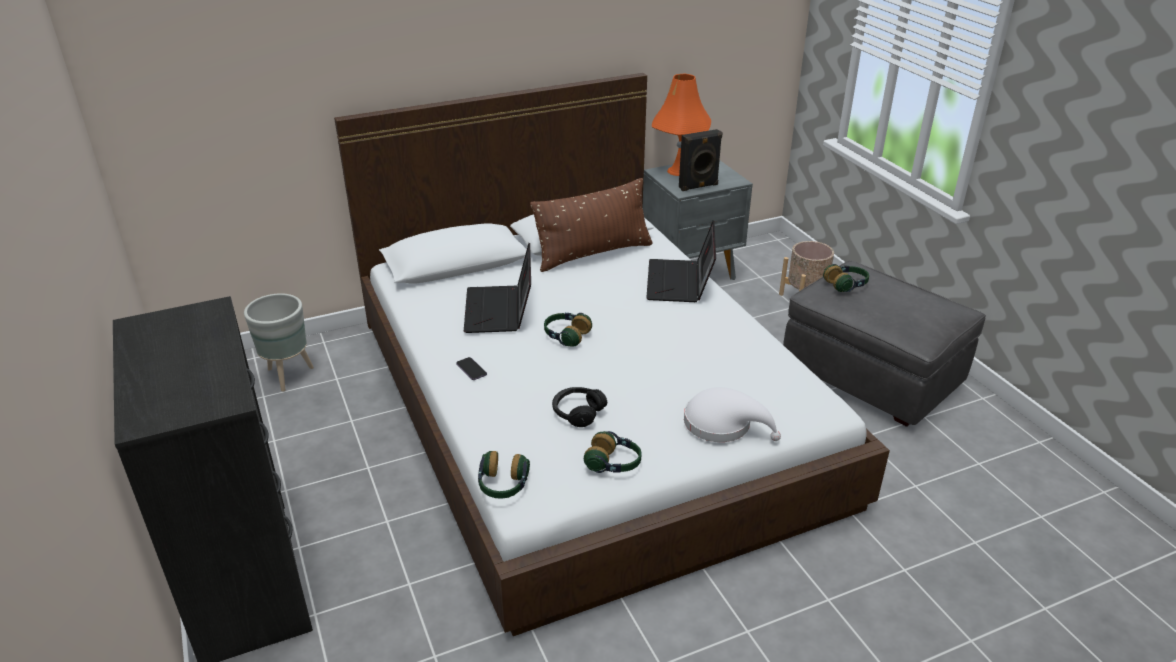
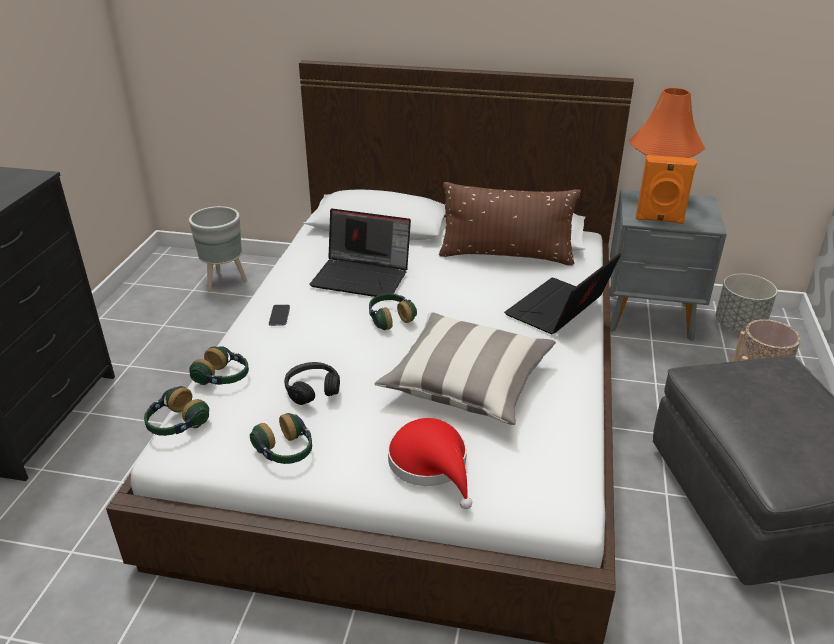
camera: 35 degrees right, 0 degrees up
(500, 311) = (363, 276): laptop -> laptop turned 105 degrees counterclockwise
(679, 361) = (467, 383): none -> pillow
(698, 186) = (659, 220): black speaker -> orange speaker
(723, 424) = (431, 465): white hat -> red hat
(754, 257) = (739, 325): none -> grey planter
(846, 285) = (749, 380): headphones -> headphones (223, 378)

